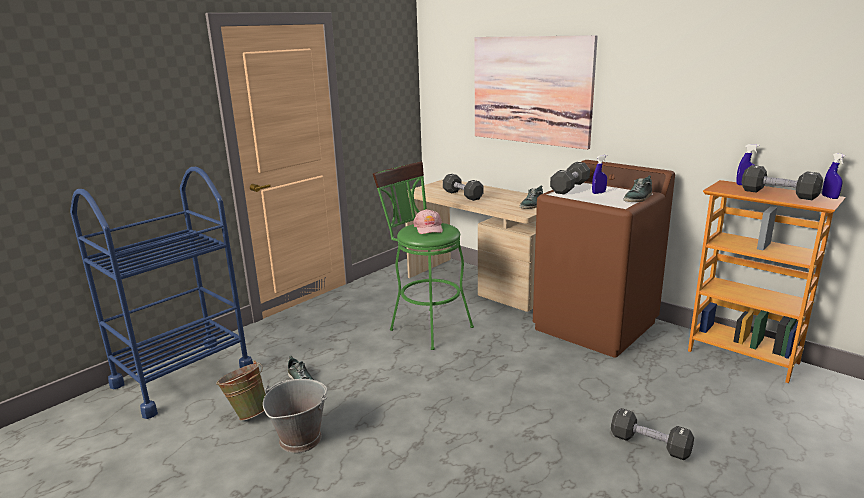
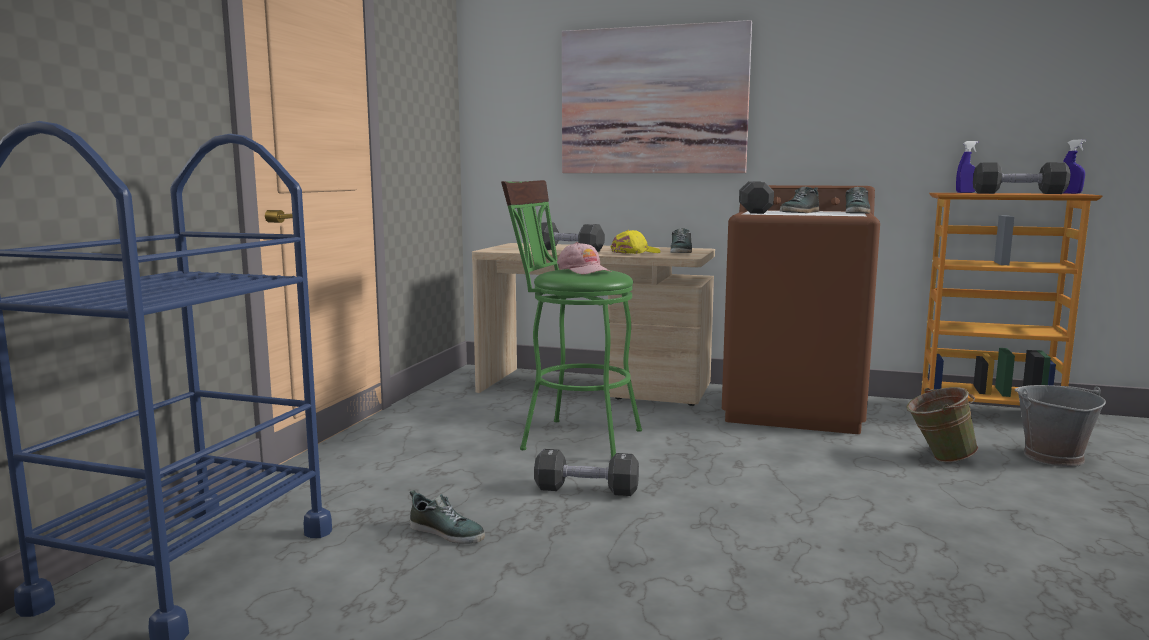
camera: 25 degrees left, 10 degrees down
(247, 413) = (390, 592): green bucket -> green bucket (938, 458)
(300, 439) = (535, 606): grey bucket -> grey bucket (1052, 457)
(499, 203) = (635, 252): none -> yellow cap
(598, 193) = (800, 212): blue spray bottle -> shoe
(650, 444) = (1020, 507): black dumbbell -> black dumbbell (586, 490)

